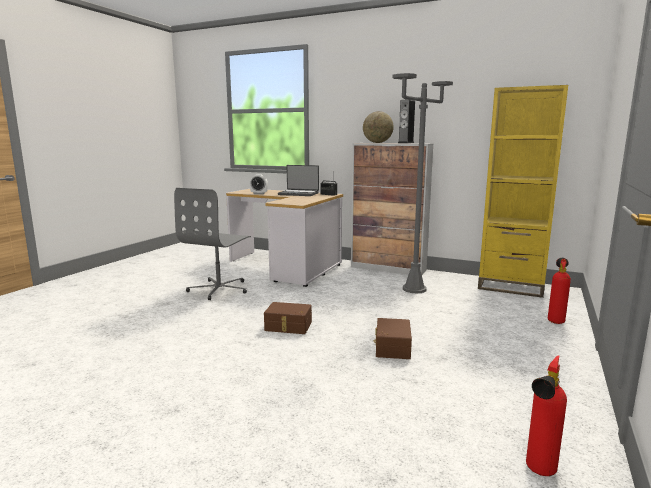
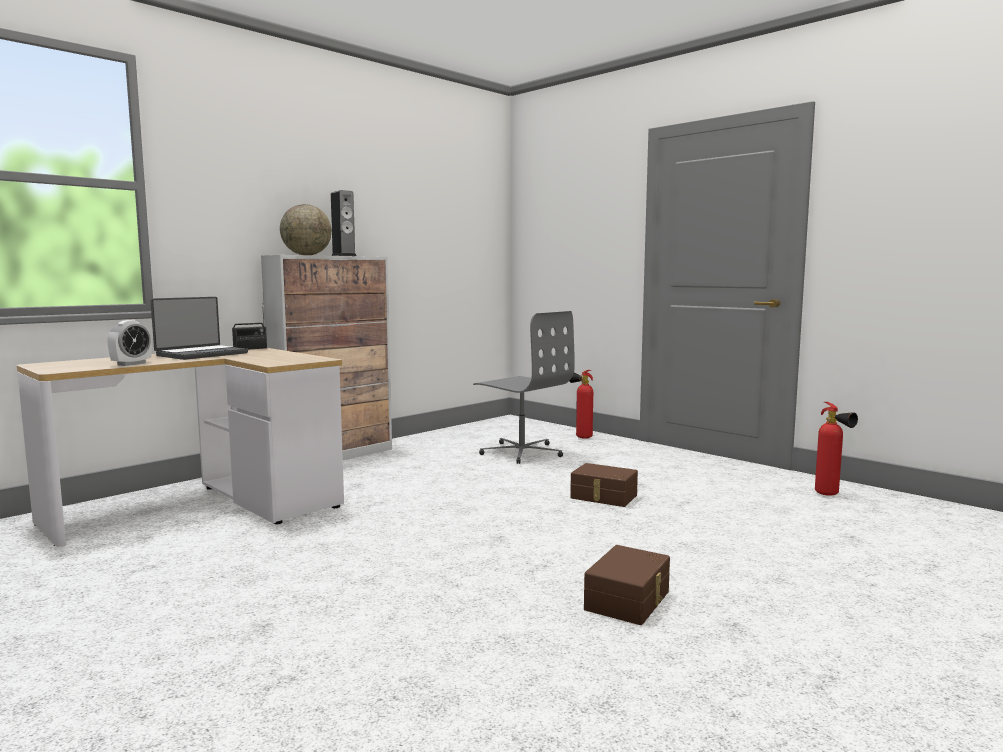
camera: 70 degrees left, 5 degrees down
(219, 289) = (249, 569): grey office chair -> grey office chair (521, 452)
(288, 327) = (500, 536): brown storage box -> brown storage box (629, 601)
(414, 289) = (436, 460): grey floor lamp -> none
(510, 287) = (479, 429): yellow bookcase -> none

